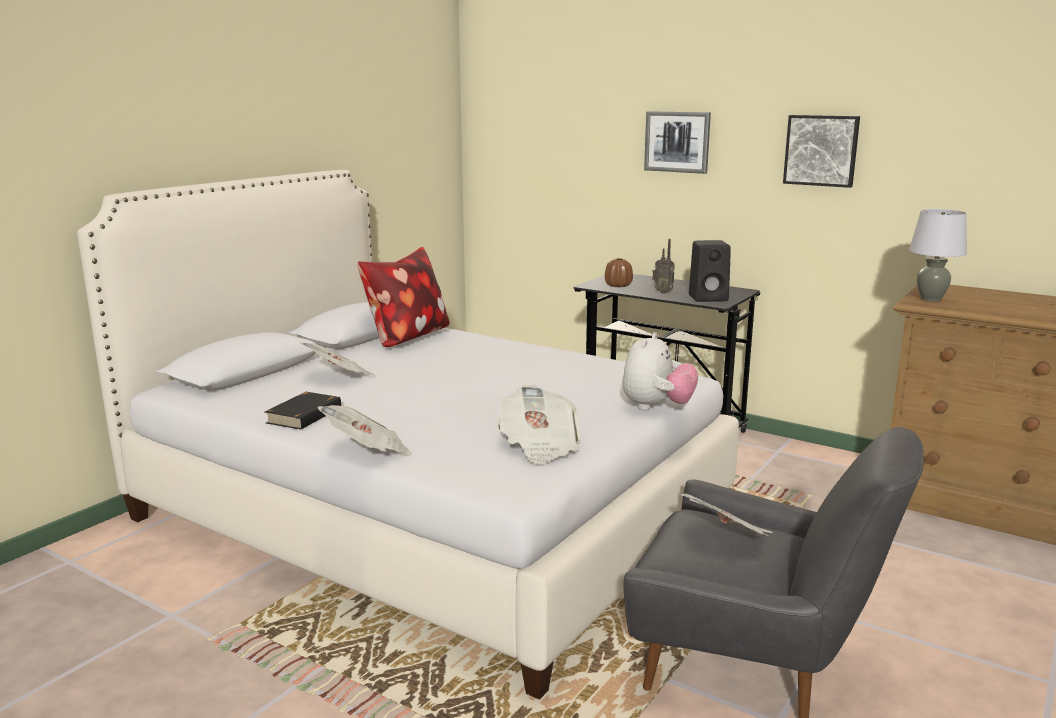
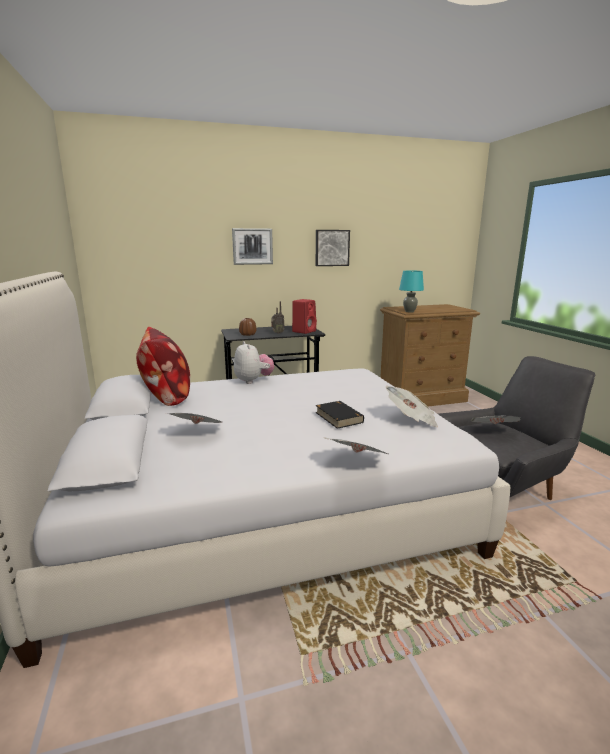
camera: 50 degrees left, 0 degrees up
(305, 415) = (255, 463): black book -> black book (339, 417)
(656, 407) = (388, 385): plush toy -> plush toy (253, 381)
(709, 298) = (304, 331): black speaker -> red speaker
(931, 299) = (409, 311): grey table lamp -> turquoise table lamp

